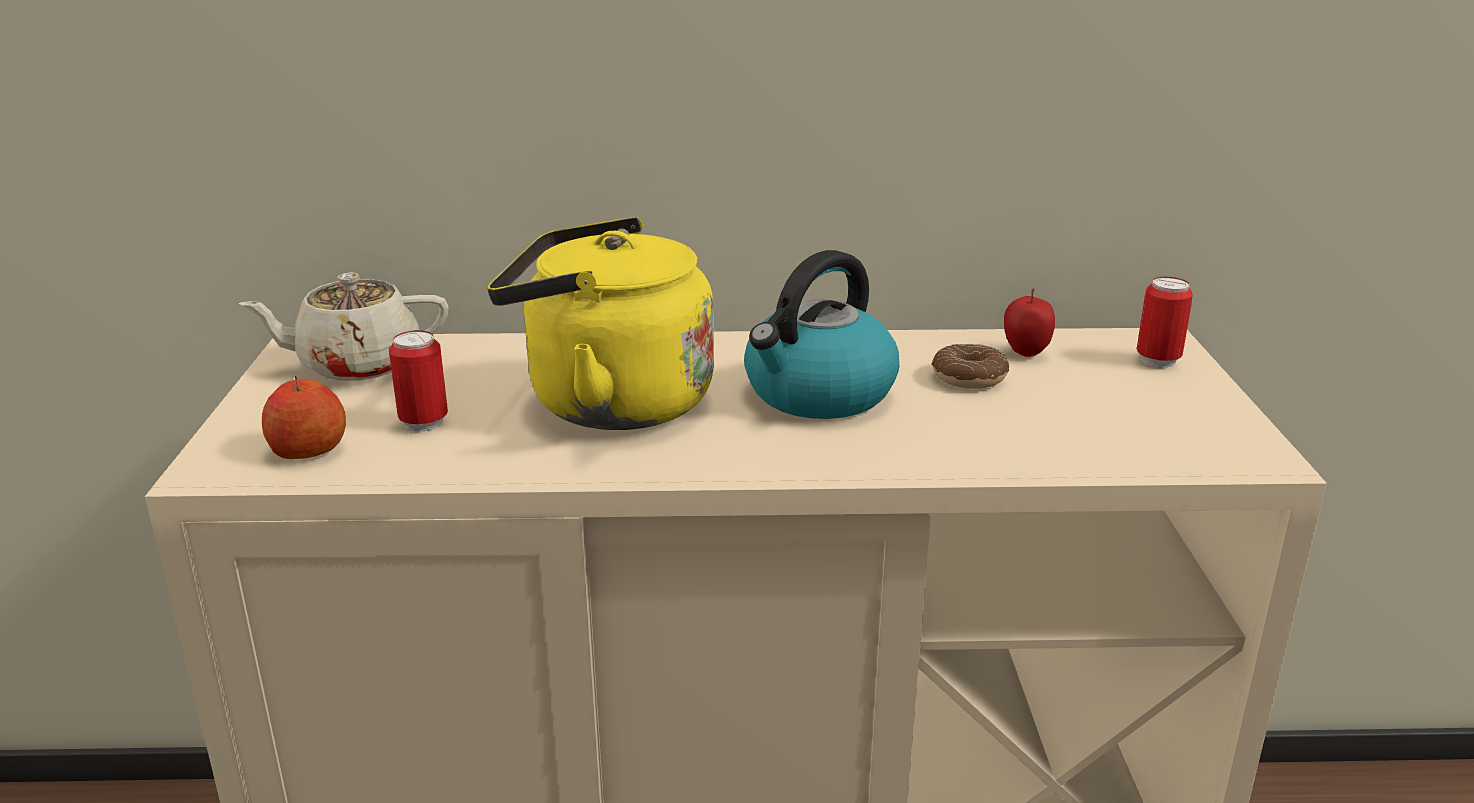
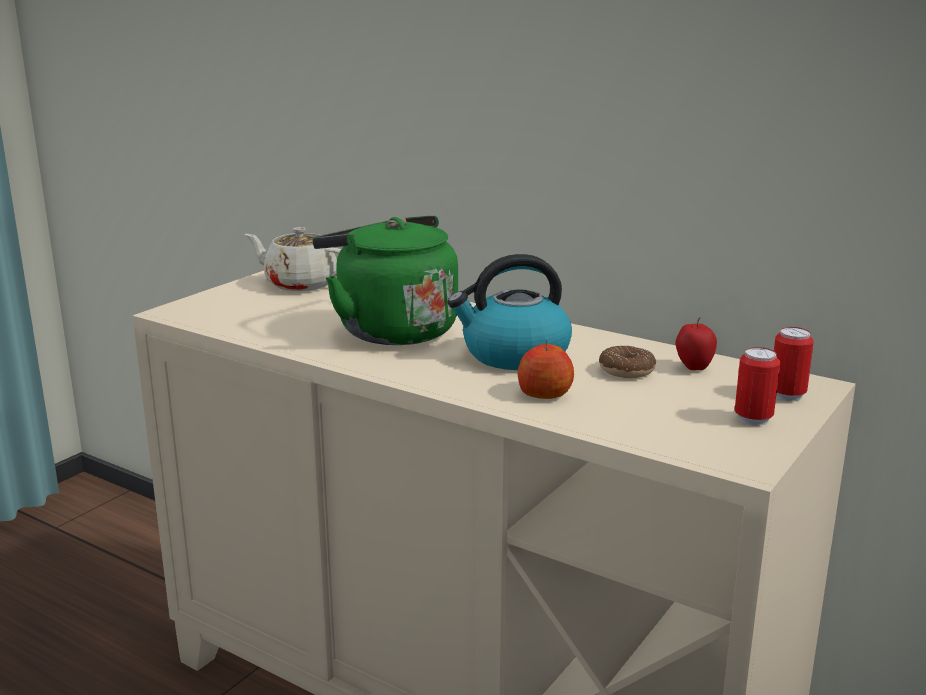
camera: 35 degrees right, 5 degrees down
(308, 449) = (221, 314): apple -> apple (545, 393)
(424, 422) = (288, 316): can -> can (753, 419)
(608, 402) = (391, 330): yellow kettle -> green kettle

